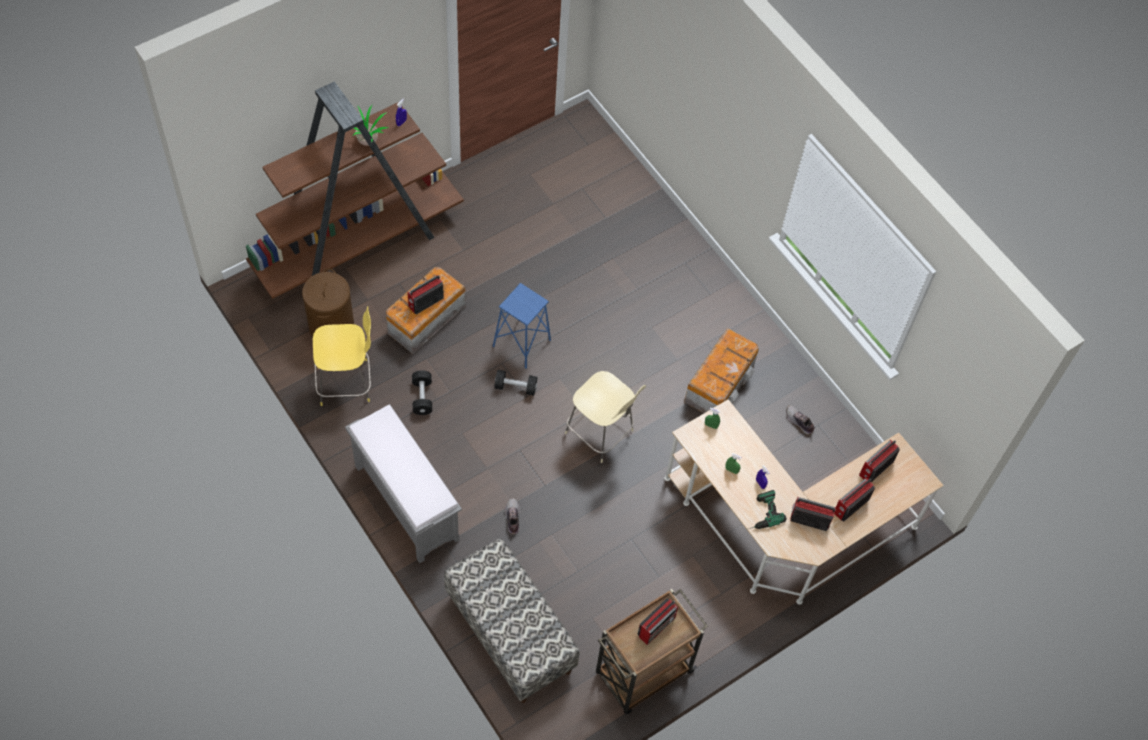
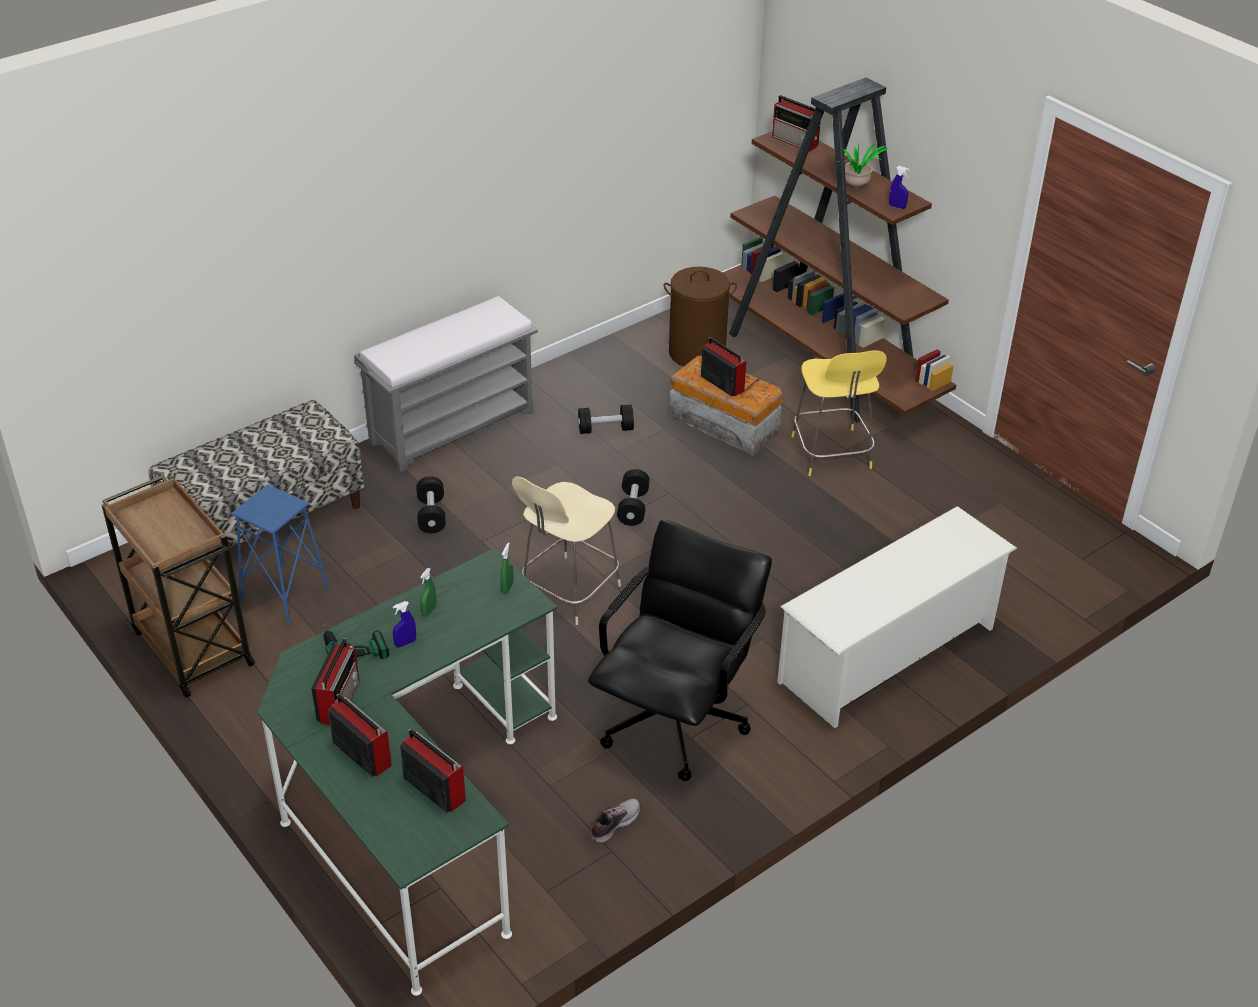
camera: 90 degrees right, 20 degrees down
(346, 382) = (618, 370): yellow stool -> yellow stool (832, 454)
(512, 518) = (431, 515): shoe -> black dumbbell
(521, 343) = (705, 509): blue stool -> blue stool (285, 594)
(657, 626) = (176, 531): radio -> radio (796, 142)
(667, 263) = (888, 655): none -> white shoe rack
(720, 382) = (675, 722): storage box -> black office chair
(786, 528) = (414, 806): beige desk -> green desk

